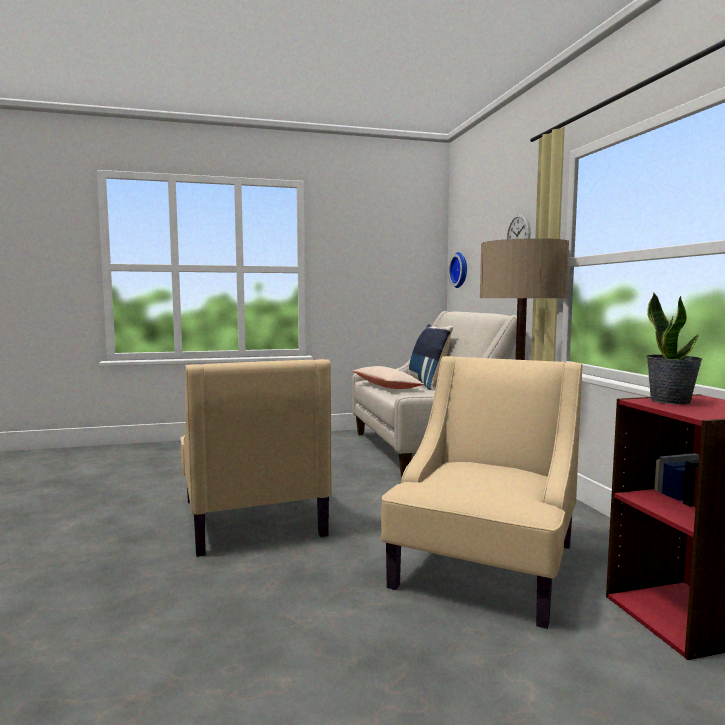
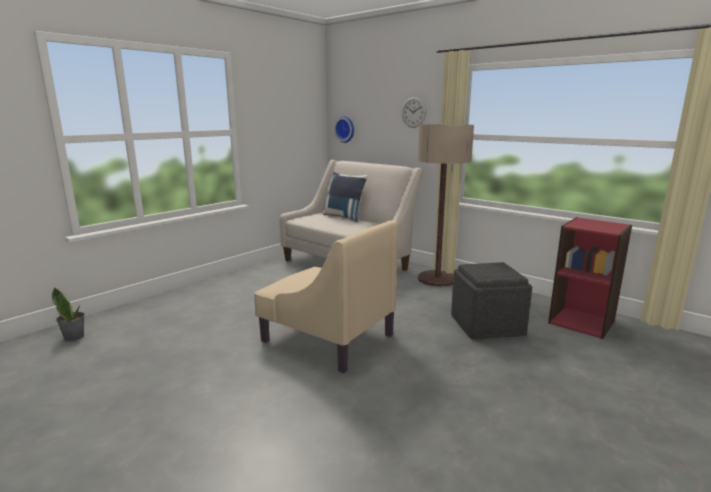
camera: 35 degrees left, 10 degrees up
(386, 386) = (324, 223): beige pillow -> none
(484, 565) = (487, 325): beige armchair -> grey ottoman
(670, 401) = (581, 224): potted plant -> potted plant (74, 336)

